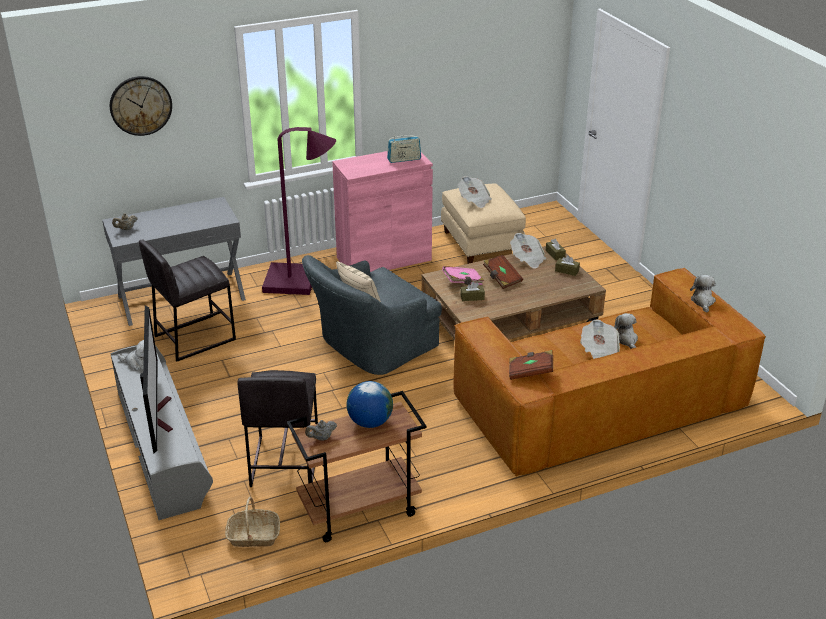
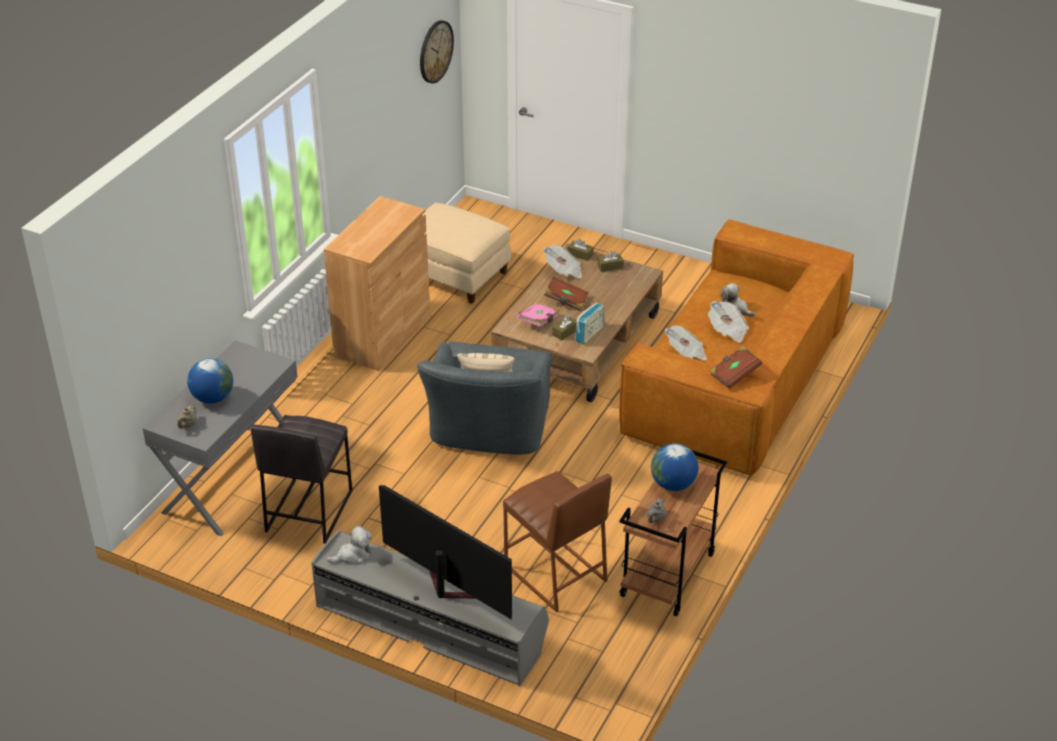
camera: 40 degrees left, 5 degrees up
(140, 105) = (160, 273): wall clock -> wall clock (435, 51)
(162, 221) = (213, 398): none -> globe
(253, 536) = (615, 647): basket -> none
(284, 462) = (555, 574): grey stool -> brown stool
(299, 281) = (331, 400): purple floor lamp -> none
(384, 259) = (382, 335): pink cabinet -> brown cabinet
(404, 159) = (392, 216): radio -> radio (589, 334)
(474, 200) = (450, 230): newspaper -> newspaper (686, 353)
(703, 301) = (779, 245): plush toy -> none

